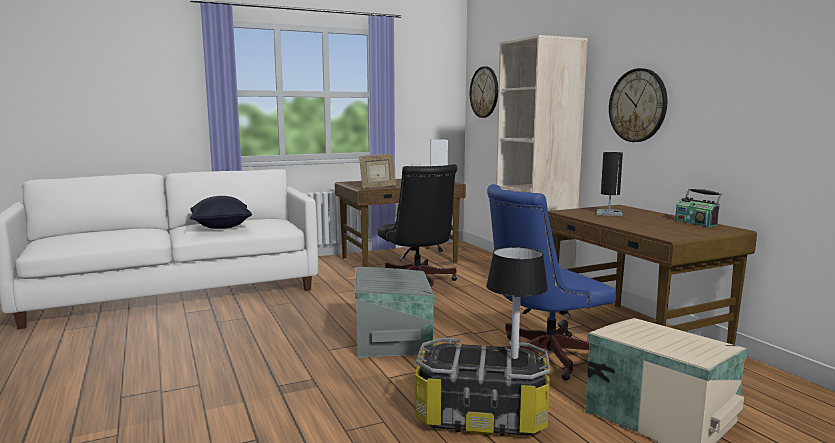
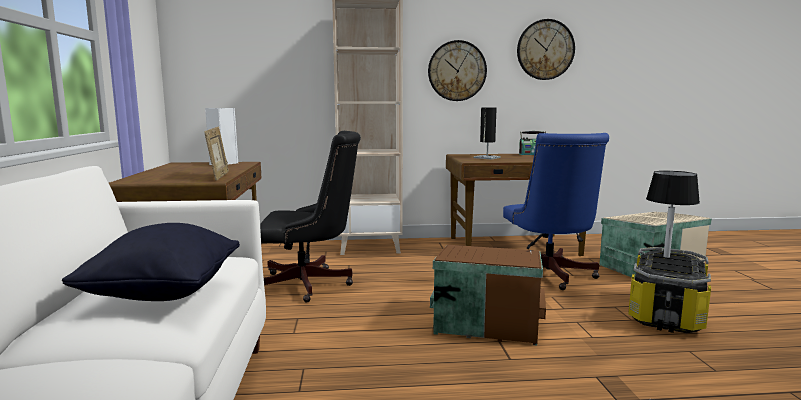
camera: 70 degrees left, 0 degrees up
(394, 338) = (486, 320): grey storage box -> brown storage box
(484, 92) = (211, 50): wall clock -> wall clock (545, 50)

